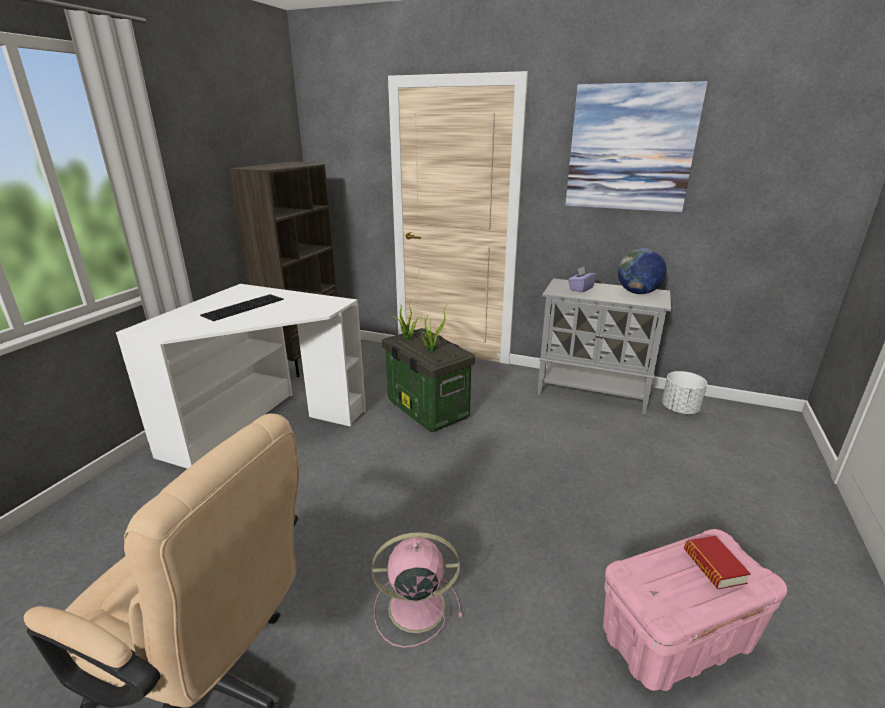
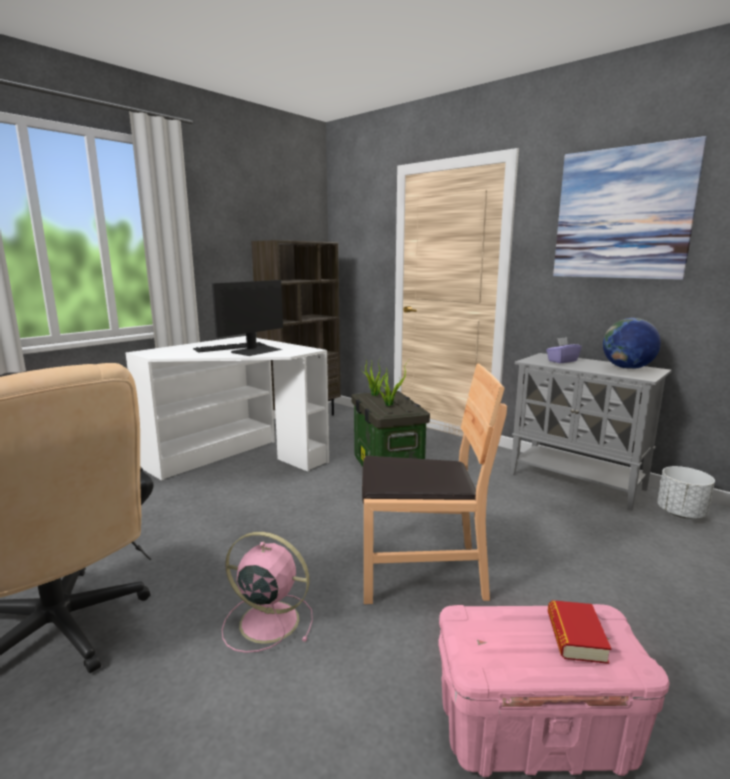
camera: 20 degrees right, 10 degrees down
(281, 310) = (256, 351): none -> monitor
(518, 514) = (421, 570): none -> brown chair

